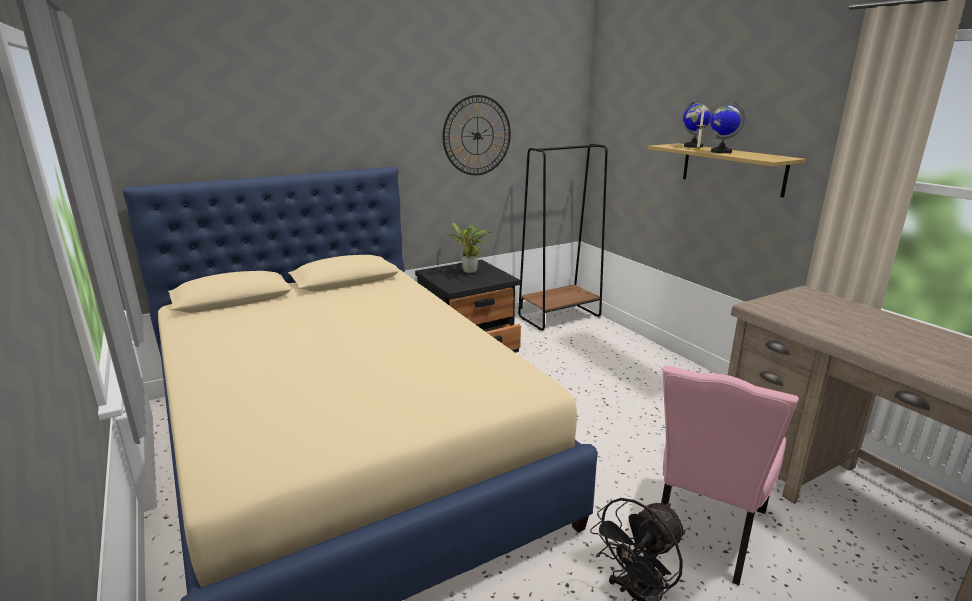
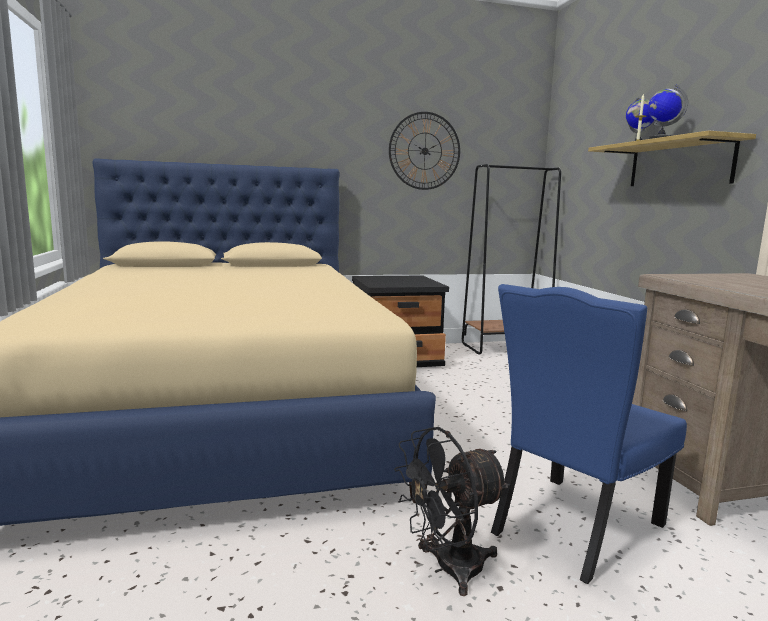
camera: 15 degrees right, 10 degrees down
(469, 272) = (402, 280): potted plant -> none
(706, 526) = (575, 525): pink chair -> blue chair

